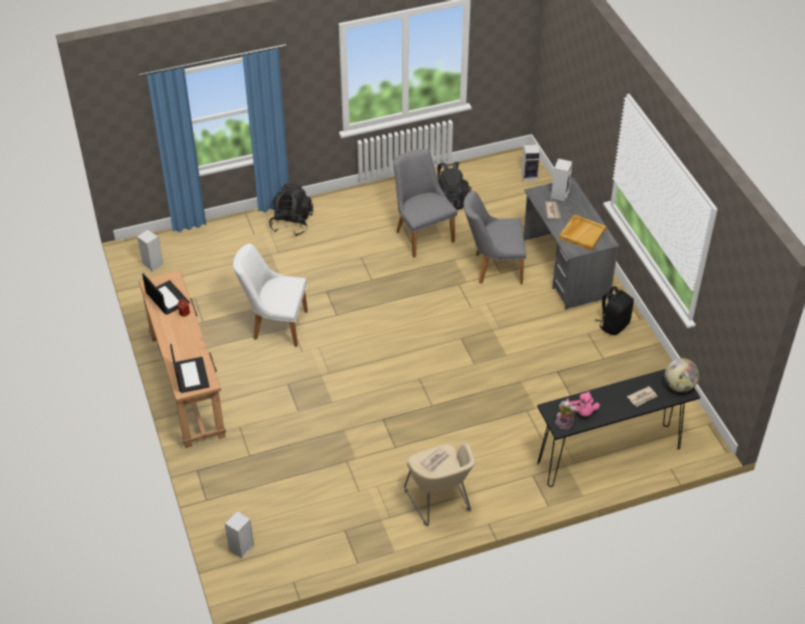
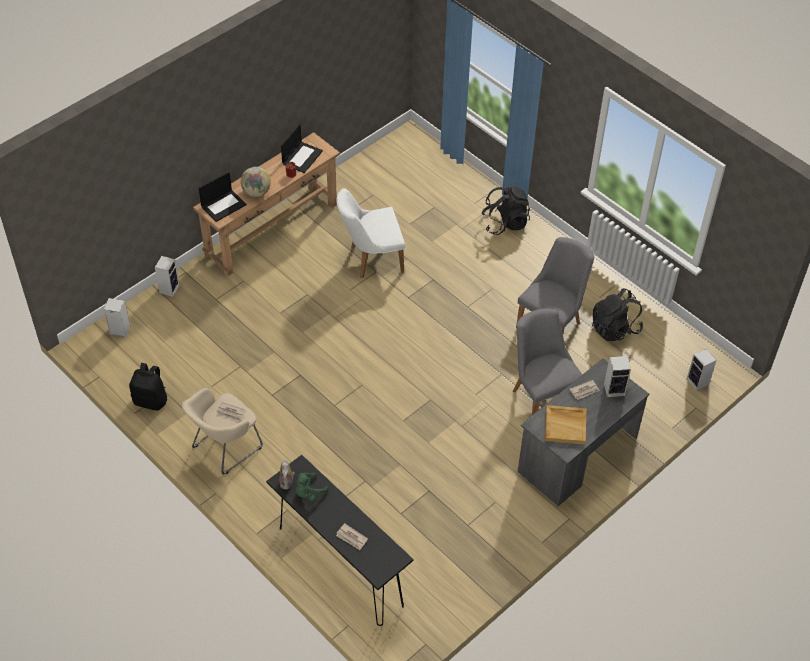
camera: 65 degrees right, 5 degrees up
(151, 264) = (396, 152): speaker -> speaker (169, 288)
(274, 325) = (371, 259): white chair -> white chair turned 90 degrees counterclockwise
(582, 411) = (309, 492): pink plush toy -> green plush toy
(613, 325) = (520, 521): black backpack -> black backpack (151, 400)
(679, 386) = (383, 566): globe -> globe (256, 192)

